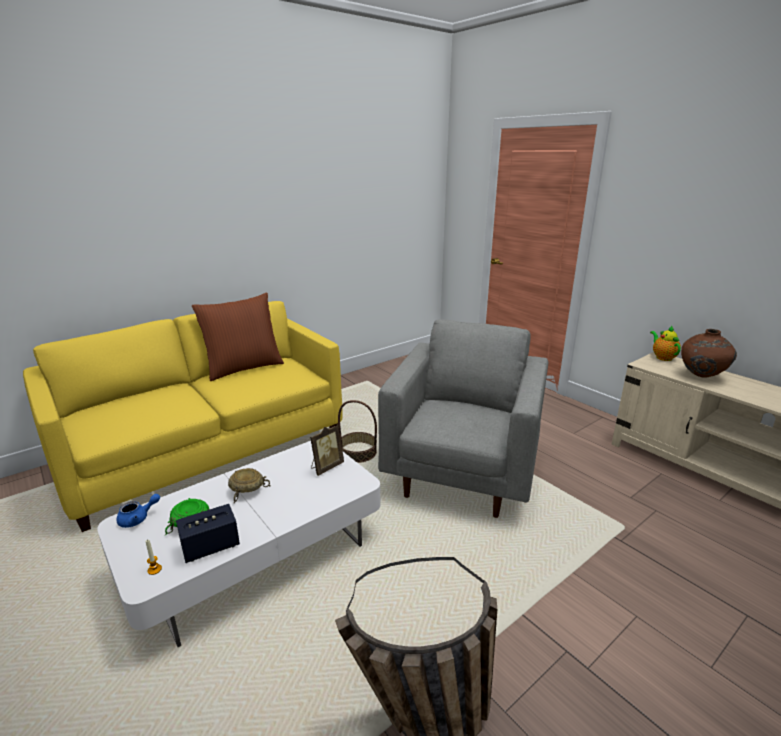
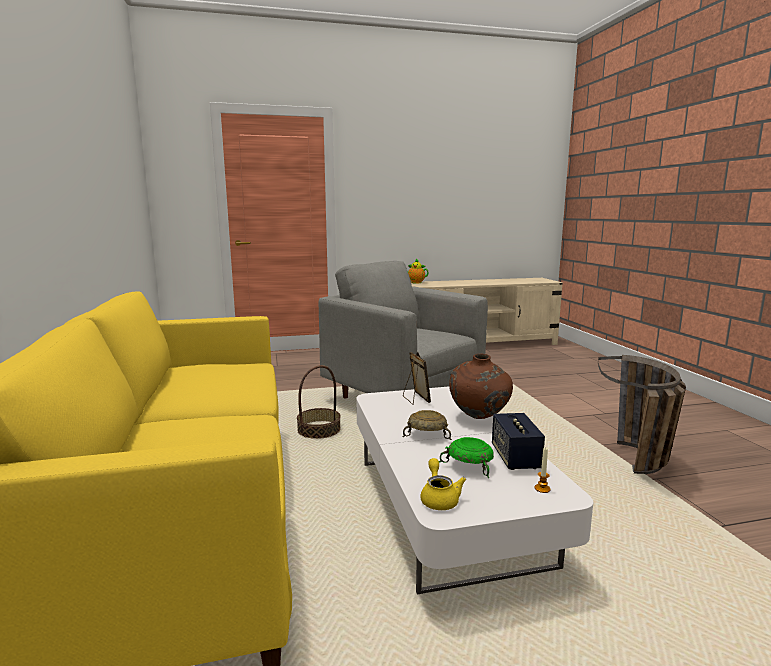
camera: 65 degrees left, 10 degrees down
(138, 519) = (439, 498): blue teapot -> yellow teapot
(243, 368) = (168, 383): brown pillow -> none
(701, 376) = (449, 283): brown vase -> brown vase (479, 418)

